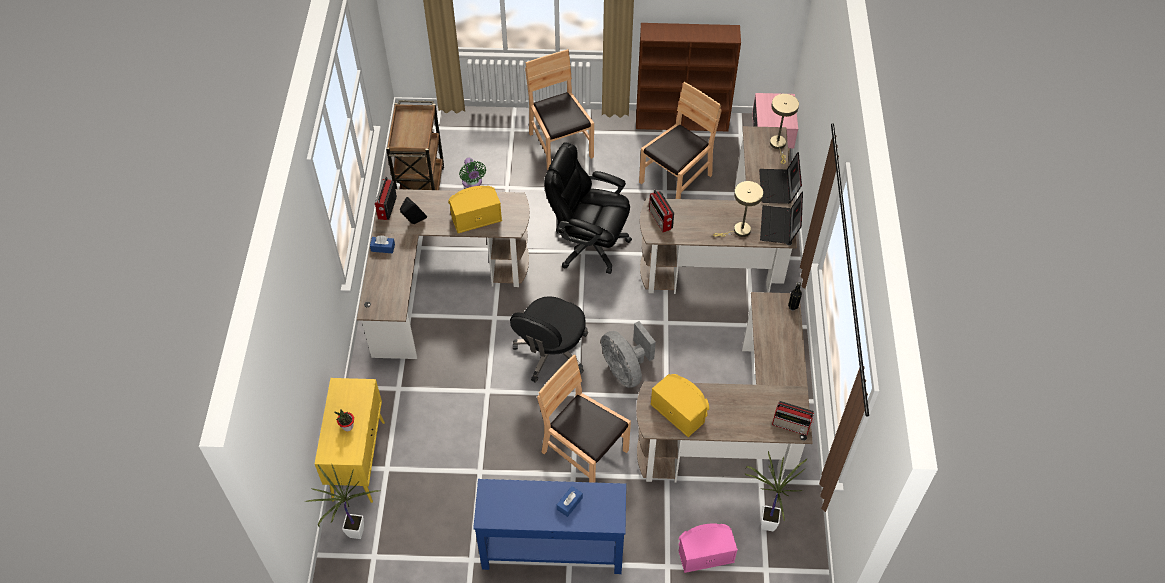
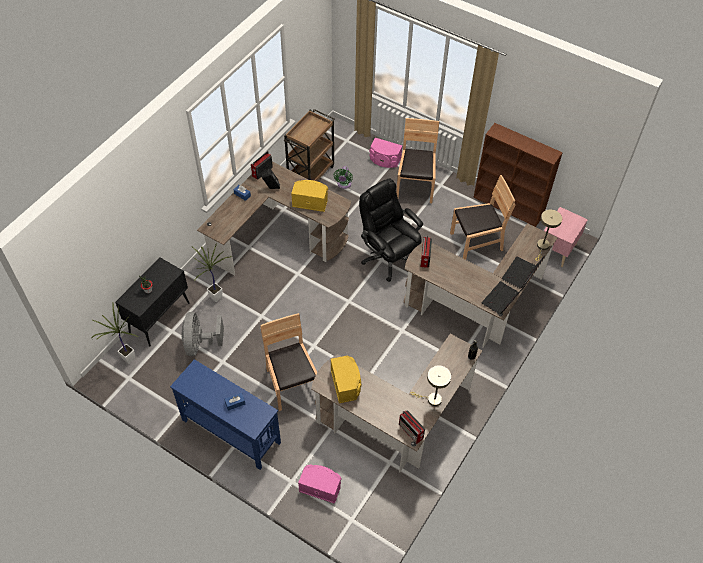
camera: 30 degrees right, 0 degrees up
(359, 460) = (160, 318): yellow cabinet -> black cabinet
(500, 131) = (384, 160): none -> pink speaker
(551, 352) = (316, 312): black office chair -> none
(625, 370) = (354, 346): grey fan -> grey fan (200, 344)
(739, 231) = (471, 290): beige table lamp -> beige table lamp (431, 399)
(765, 522) = (372, 490): potted plant -> potted plant (215, 296)

